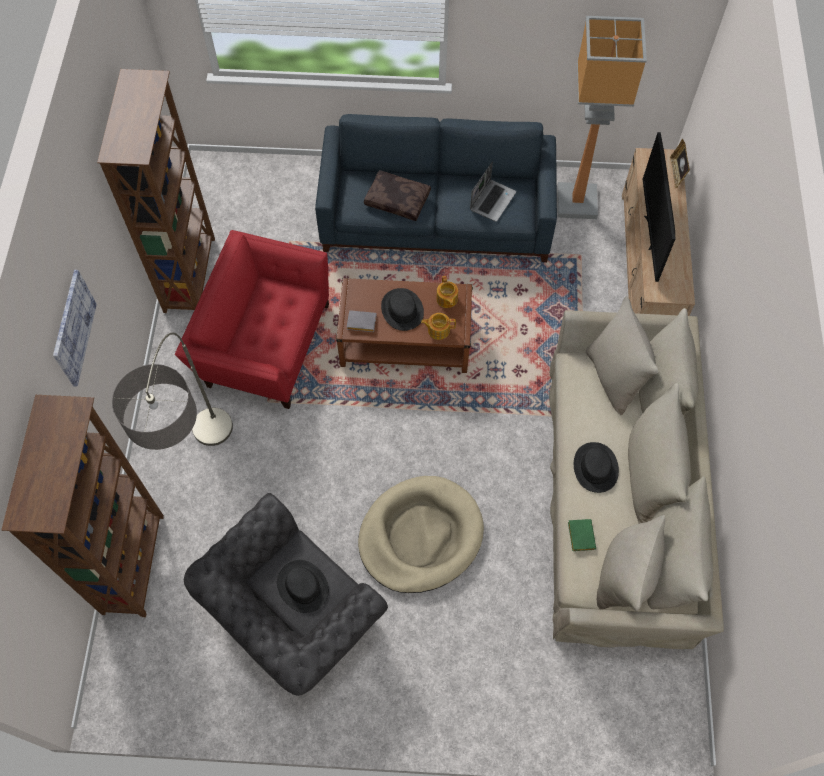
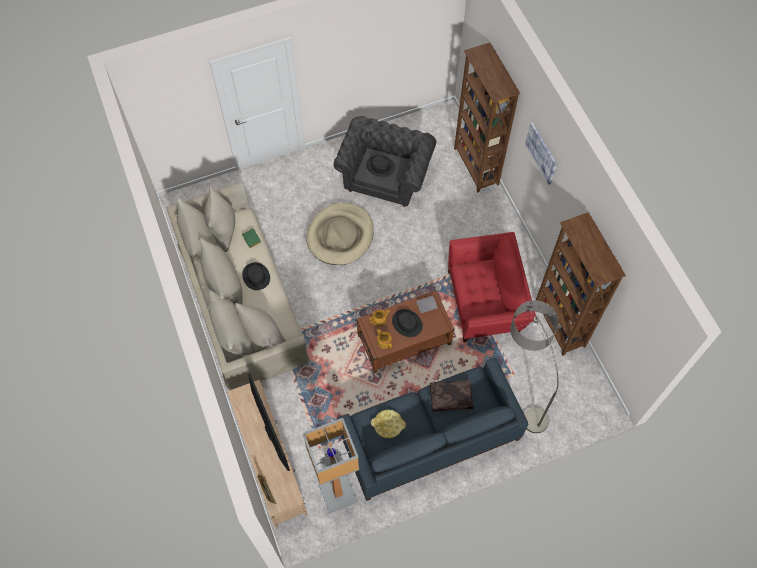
camera: 155 degrees right, 0 degrees up
(205, 472) = (470, 220): floor lamp -> floor lamp (521, 392)
(492, 200) = (388, 425): laptop -> yellow tray

